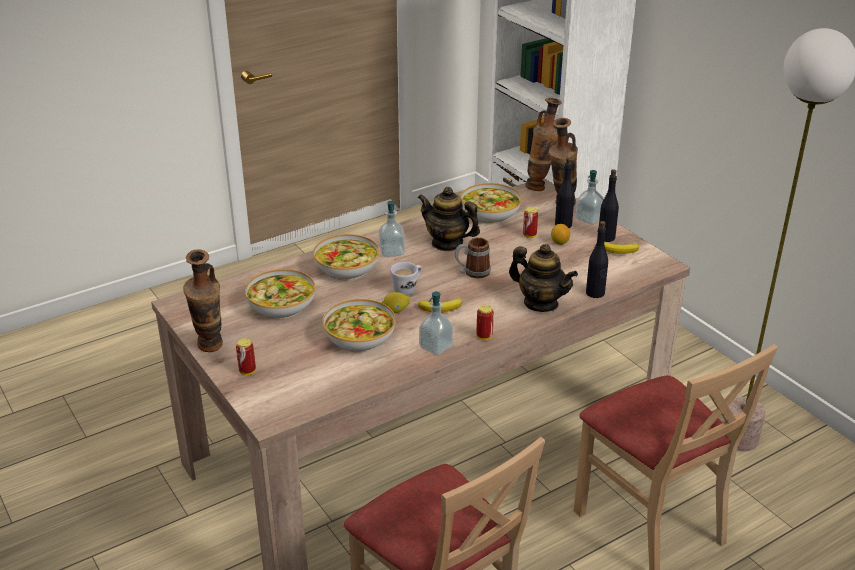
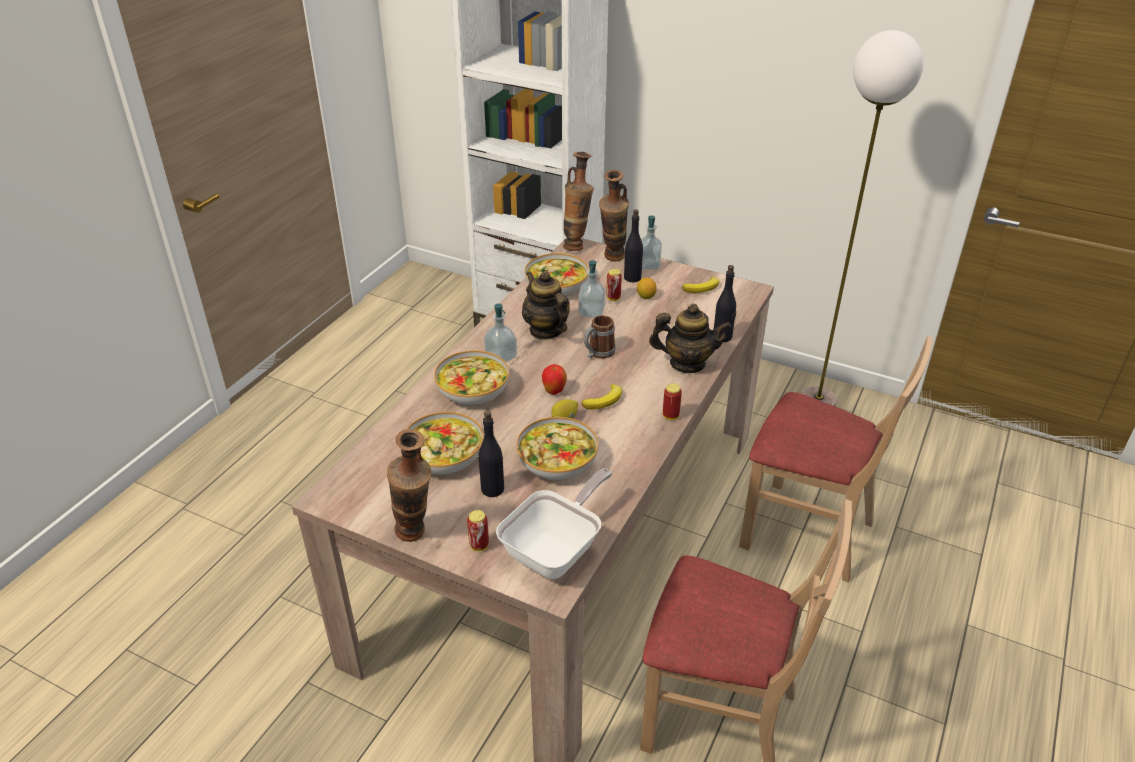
camera: 30 degrees left, 5 degrees up
(298, 395) = (557, 550): none -> frying pan
(408, 289) = (554, 392): white mug -> apple
(435, 347) = (638, 444): soap dispenser -> soap dispenser (591, 312)
(447, 243) = (546, 330): teapot -> teapot turned 60 degrees clockwise
(606, 237) = (680, 279): black bottle -> black bottle (492, 489)

